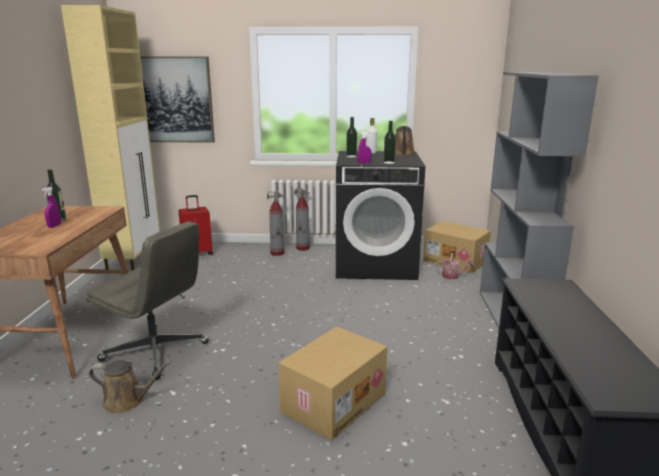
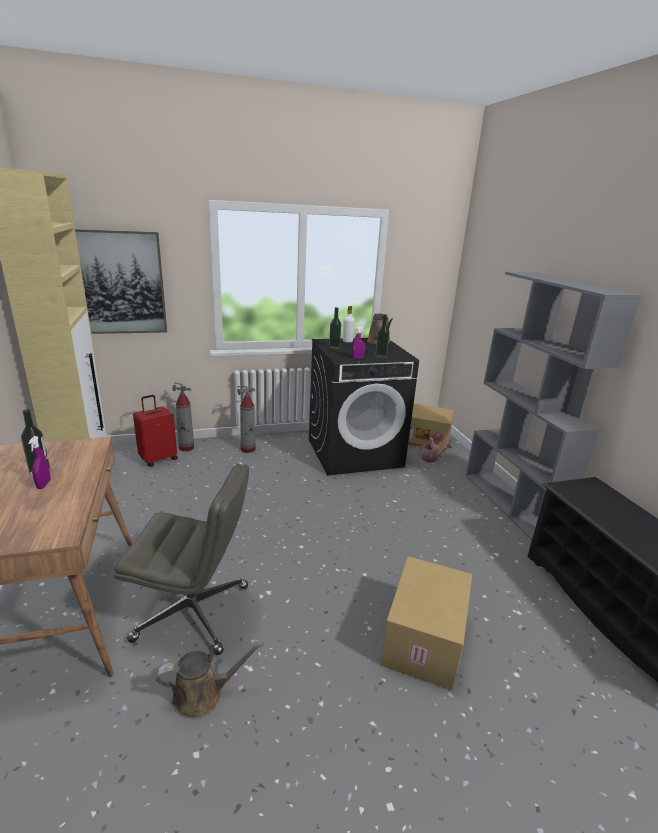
camera: 20 degrees left, 5 degrees up
(303, 248) = (271, 439): fire extinguisher -> fire extinguisher (186, 448)

